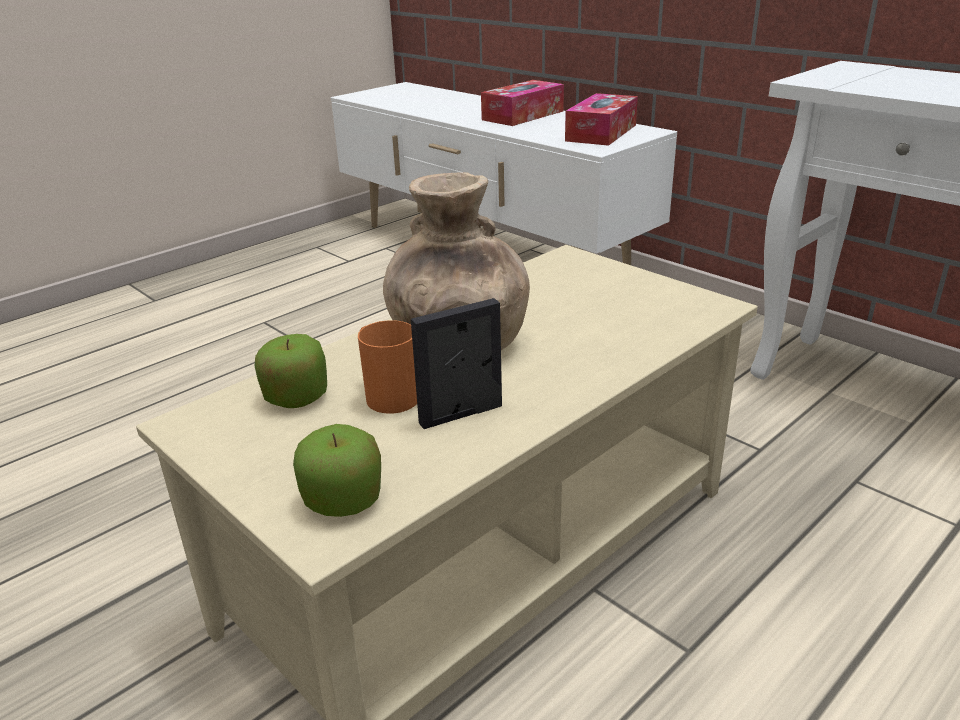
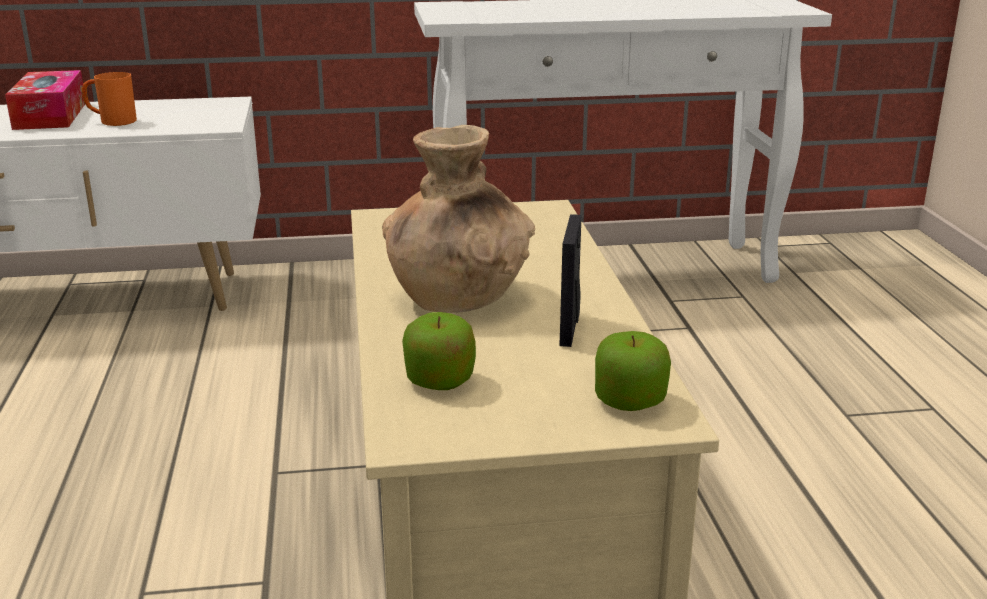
camera: 55 degrees left, 5 degrees down
(386, 395) = (497, 345): orange mug -> orange mug (111, 122)
(601, 133) = (186, 112): tissue box -> none

